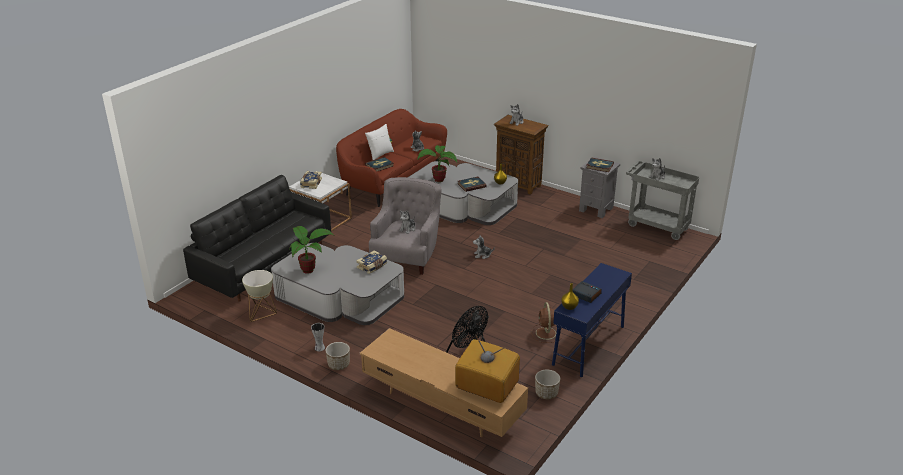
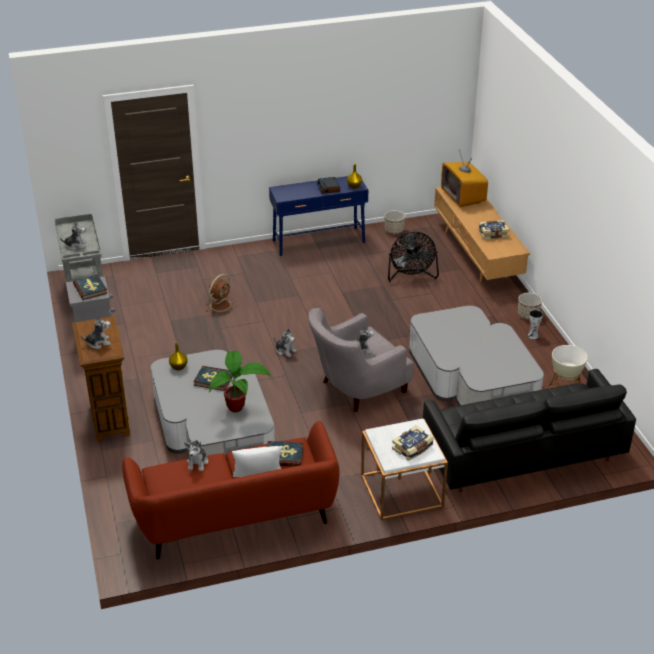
camera: 140 degrees left, 5 degrees up
(310, 269) = (503, 356): potted plant -> none
(372, 266) = (439, 331): book -> book (493, 233)
(546, 334) = (336, 262): brown fan -> brown fan (221, 305)

